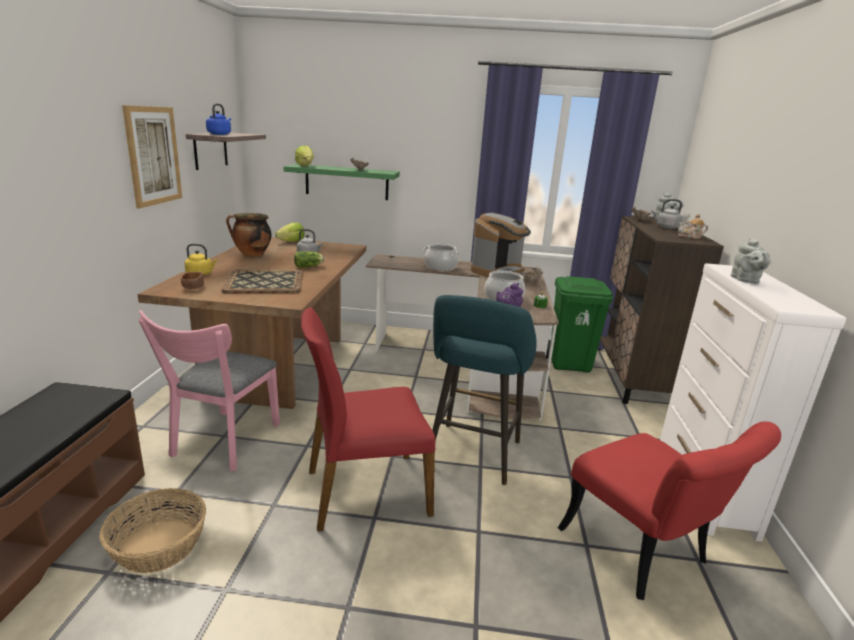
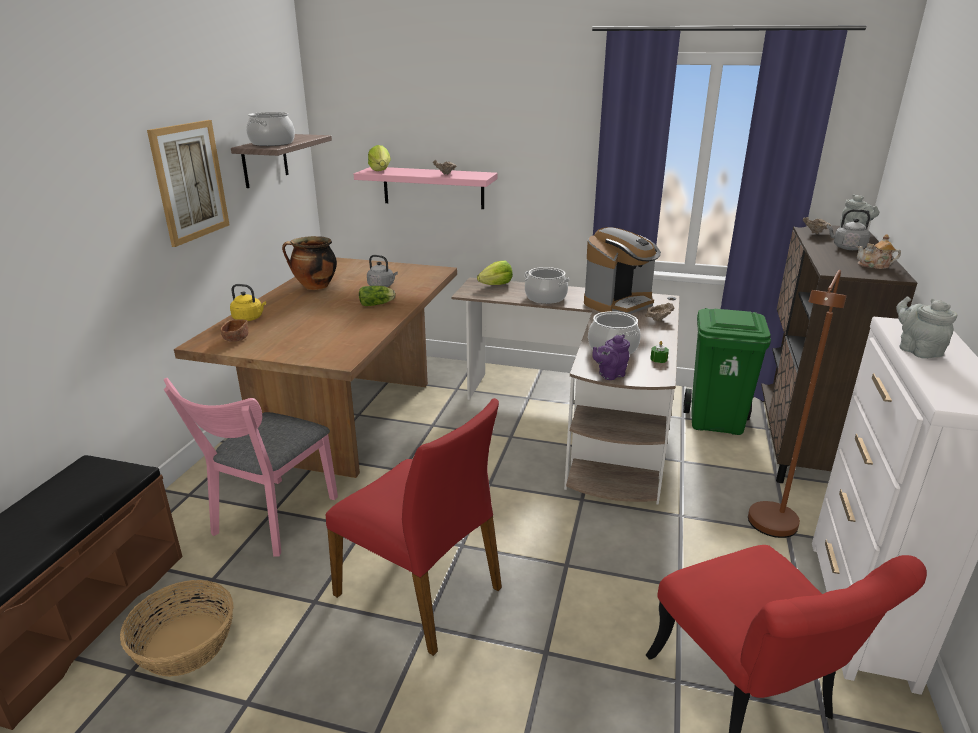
camera: 10 degrees right, 5 degrees up
(220, 134) = (272, 143): blue kettle -> cooking pot
(265, 282) = (320, 329): tray -> none
(291, 242) = (367, 265): lettuce -> lettuce (496, 285)
(347, 182) = (433, 187): green shelf -> pink shelf
(365, 491) = (421, 590): red chair -> red chair turned 135 degrees counterclockwise
(472, 456) = (558, 550): turquoise stool -> none
(628, 436) = (771, 530): none -> brown floor lamp
(745, 280) = (917, 350): grey teapot -> grey teapot turned 150 degrees clockwise

